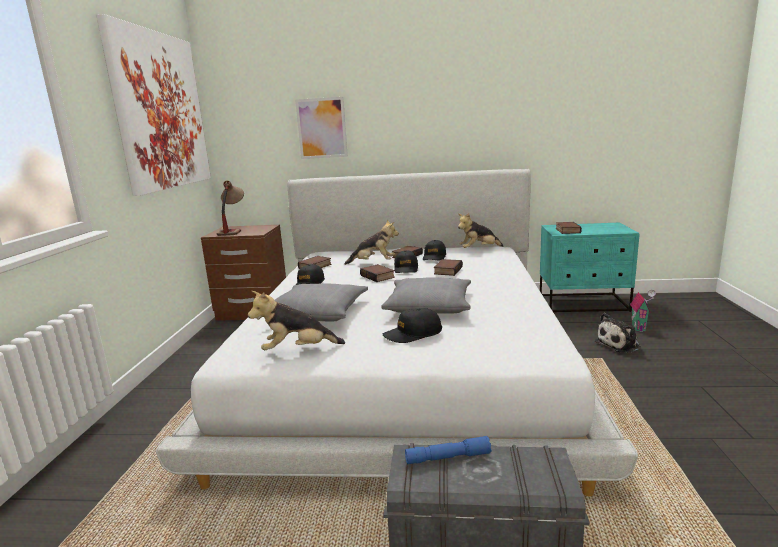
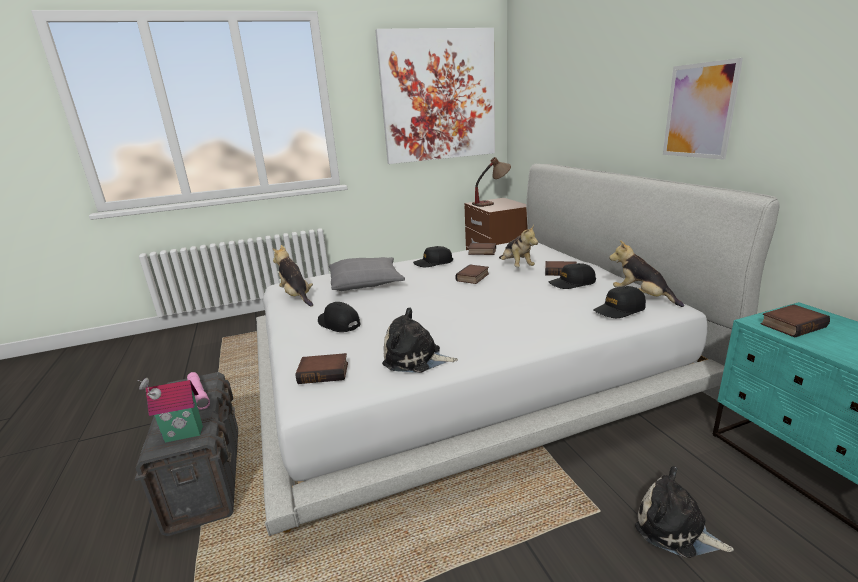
camera: 65 degrees right, 5 degrees up
(321, 128) = (572, 110): picture -> picture (699, 111)
(406, 269) = (513, 282): black cap -> black cap (619, 310)
(429, 305) = (412, 315): grey pillow -> none
(447, 270) = (525, 299): book -> book (324, 372)
(448, 457) = (199, 394): blue flashlight -> pink flashlight
(518, 313) = (416, 359): none -> plush toy
(639, 327) = (787, 554): toy house -> toy house (183, 436)

